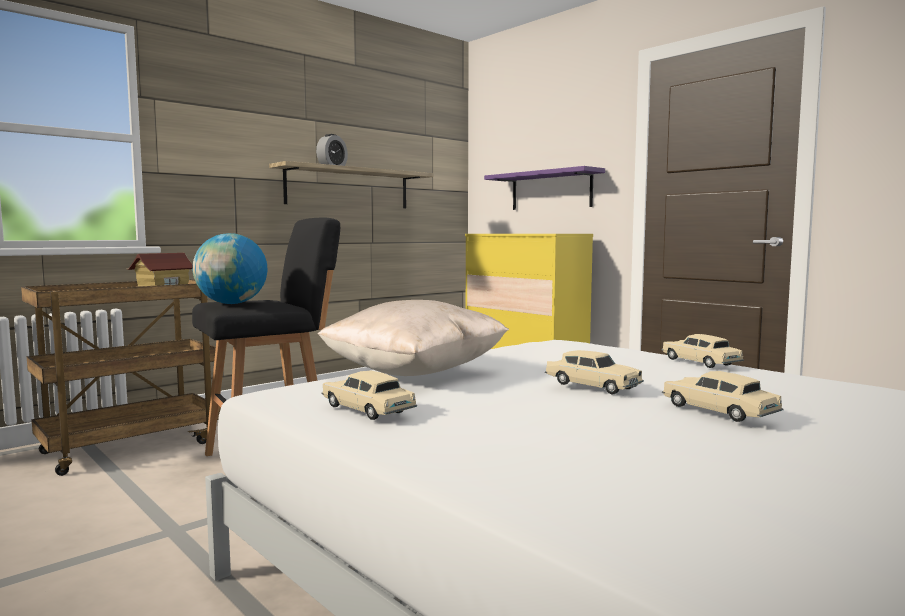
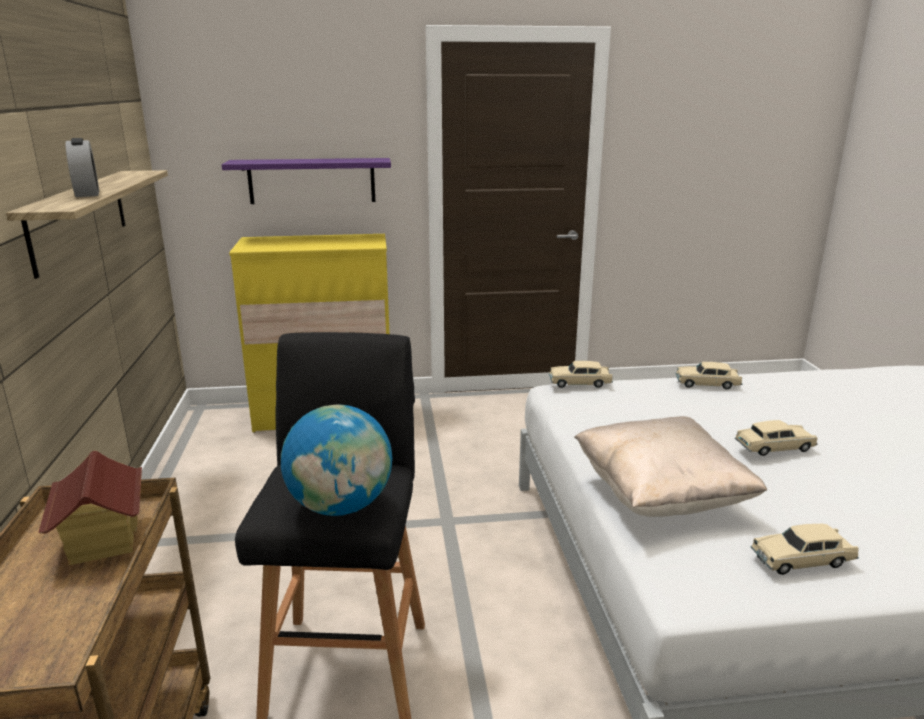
camera: 55 degrees left, 15 degrees up
(718, 411) = (862, 440): beige toy car -> beige toy car (580, 383)

